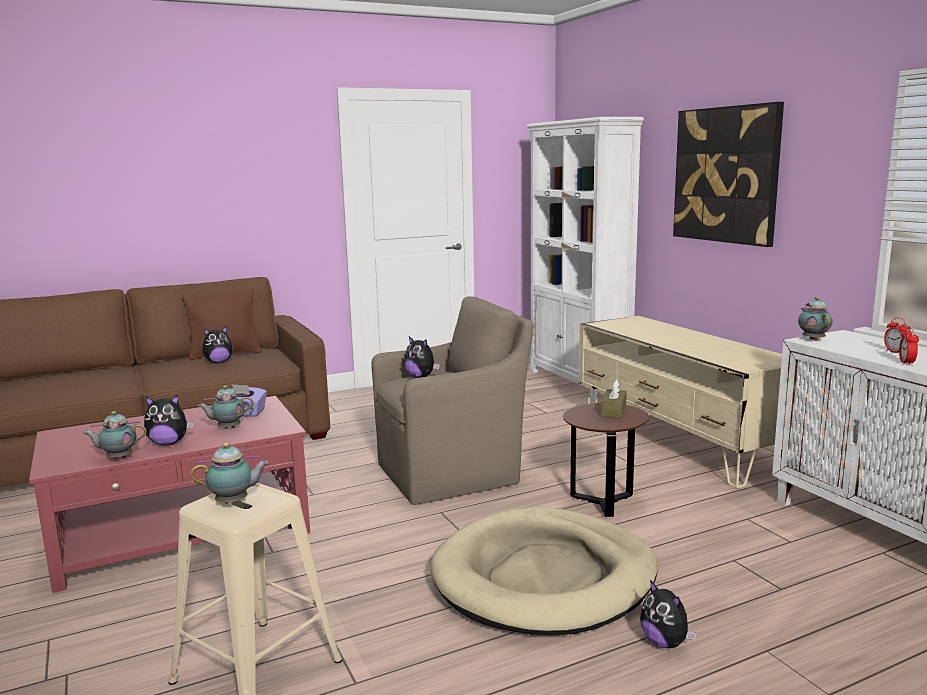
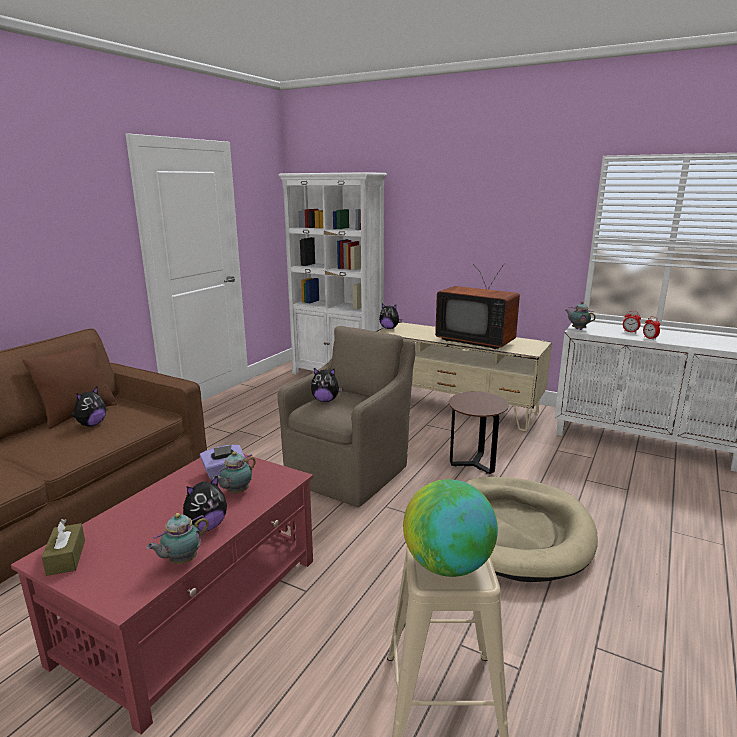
camera: 35 degrees left, 5 degrees up
(234, 502) = (447, 565): teapot -> globe
(613, 411) = (477, 398): brown tissue box -> brown tissue box (66, 557)
(665, 643) = (628, 548): plush toy -> plush toy (389, 328)
(698, 346) = (476, 341): none -> television
(726, 175) = (464, 218): picture -> none

